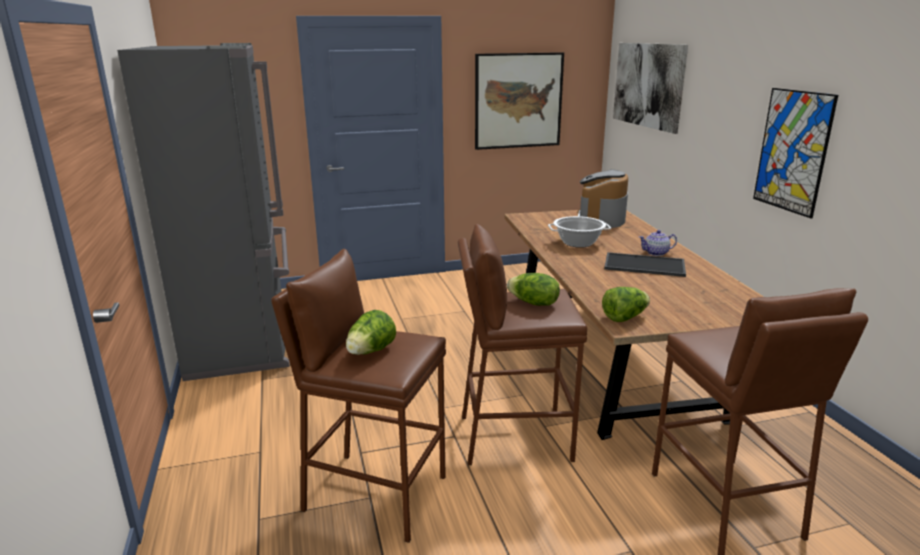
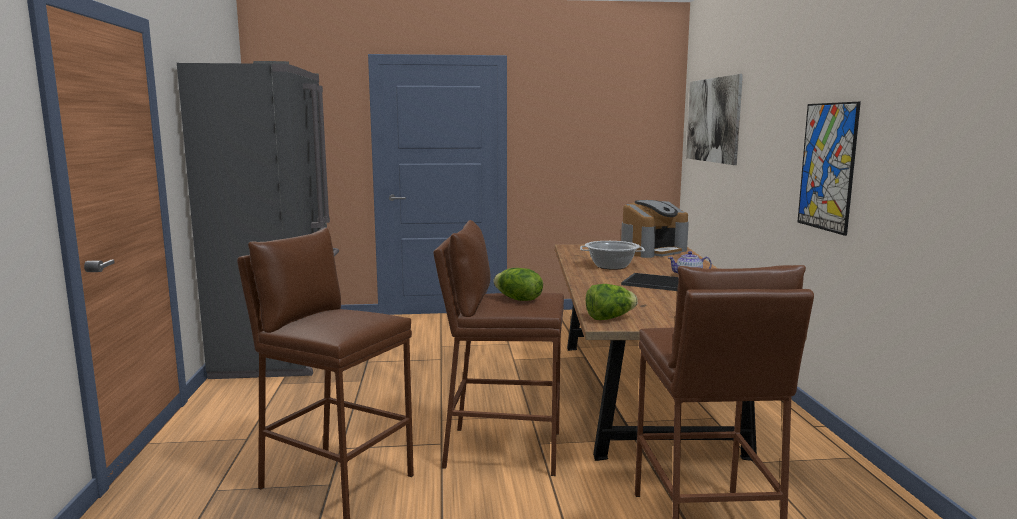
camera: 10 degrees right, 10 degrees down
(371, 351) = (329, 321): lettuce -> none
(518, 101) = (585, 139): picture -> none
(601, 218) = (652, 251): coffee machine -> coffee machine turned 150 degrees counterclockwise

